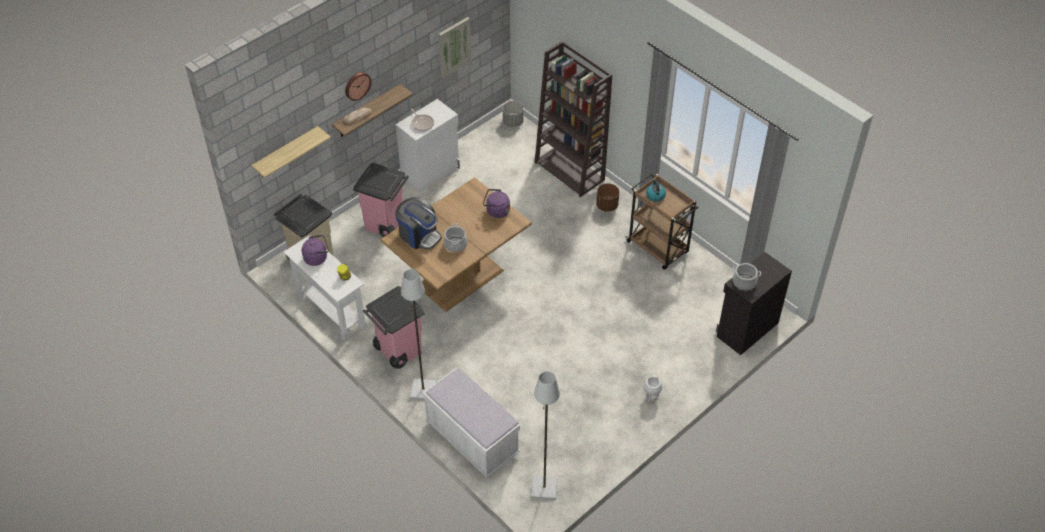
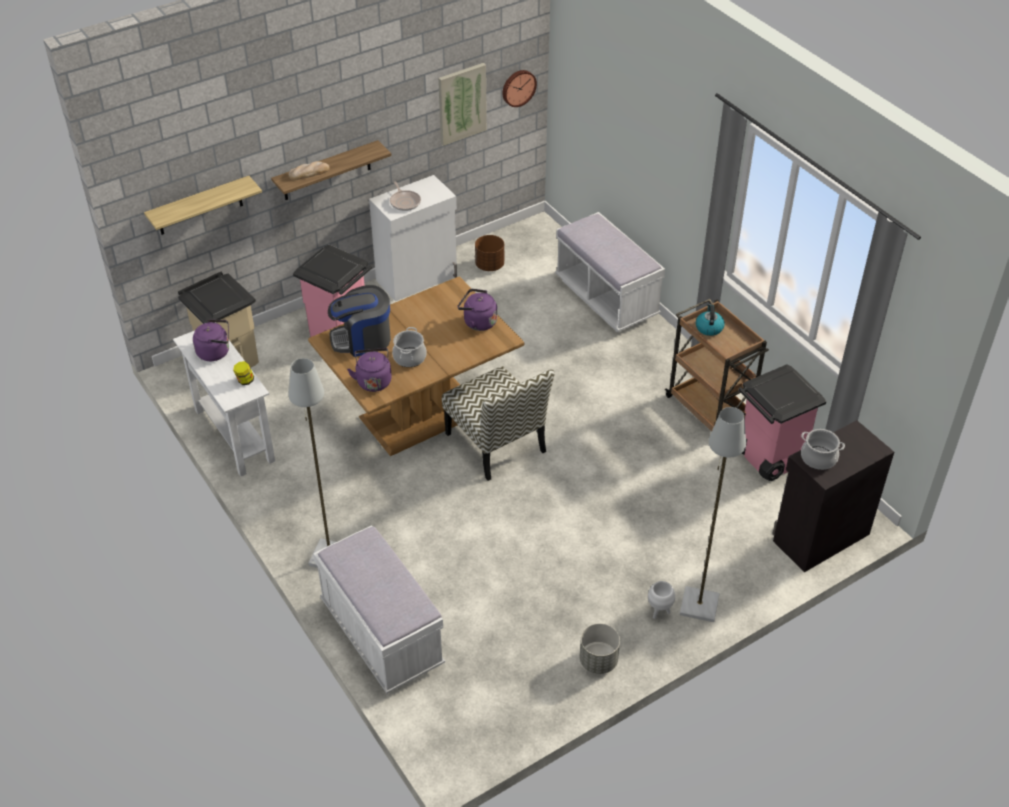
camera: 10 degrees right, 5 degrees down
(357, 85) = (311, 128): wall clock -> wall clock (518, 87)
(397, 350) = (309, 498): pink trash can -> pink trash can (767, 458)
(419, 235) = (362, 339): coffee machine -> coffee machine turned 120 degrees clockwise
(435, 265) = (373, 380): none -> purple kettle
(512, 122) = (542, 230): grey planter -> grey planter (598, 661)
(517, 292) = (497, 443): none -> chair
(543, 488) = (468, 723): grey floor lamp -> grey floor lamp (698, 606)
(570, 171) = (606, 298): brown bookcase -> white bench
(607, 205) = (647, 347): brown planter -> brown planter (489, 265)

